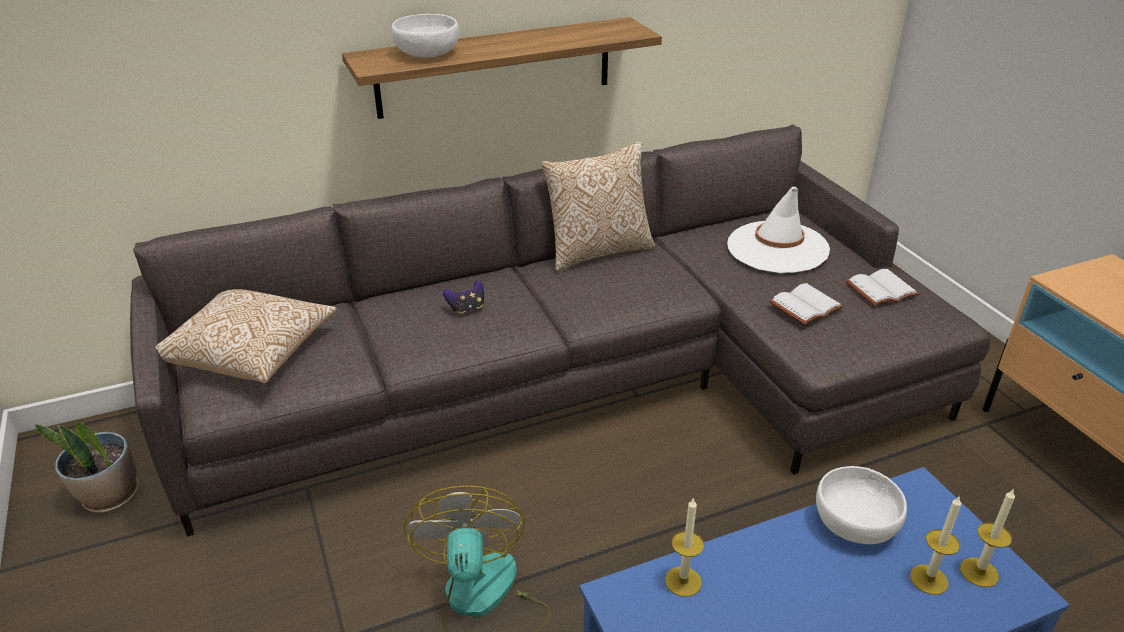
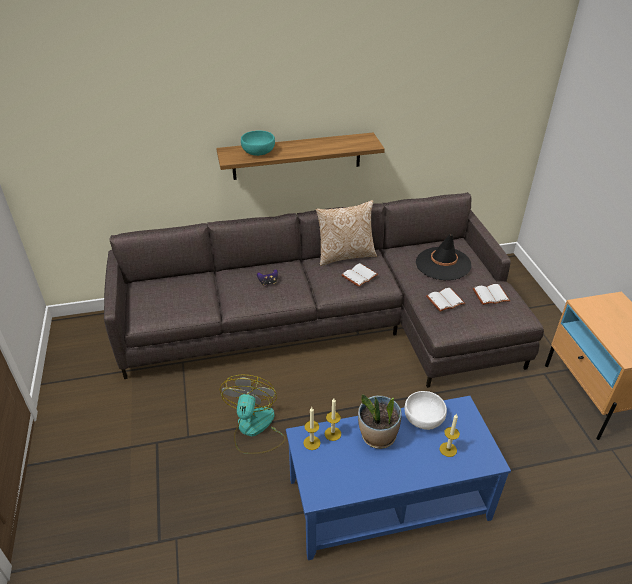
camera: 10 degrees right, 5 degrees up
(110, 497) = (91, 355): potted plant -> potted plant (377, 436)
(251, 352) = (160, 295): pillow -> none
(426, 53) = (258, 151): white bowl -> turquoise bowl
(635, 279) = (359, 275): none -> white book
(777, 247) = (443, 264): white hat -> black hat
(979, 572) = (473, 449): candle -> candle (312, 443)

